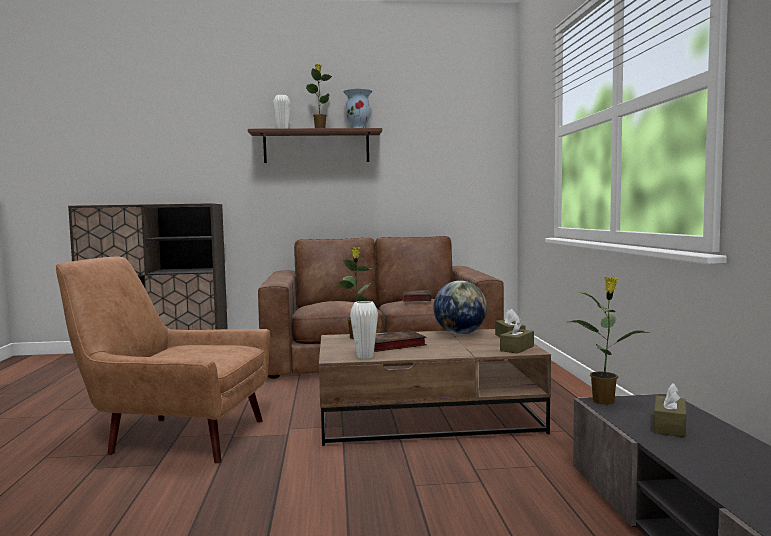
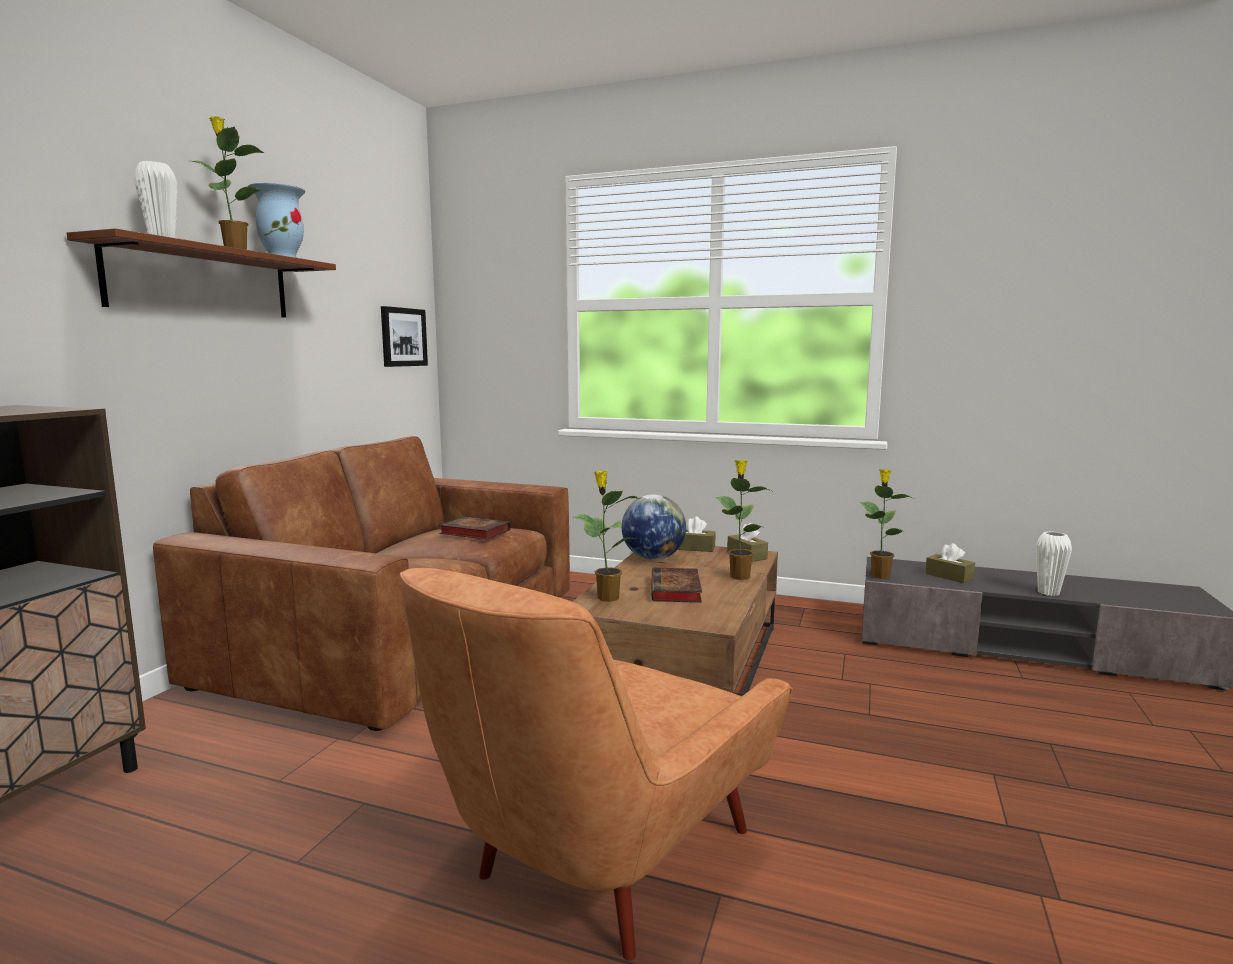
camera: 65 degrees left, 5 degrees up
(365, 356) = (722, 610): white vase -> white vase (1048, 592)
(452, 352) = (739, 576): none -> potted plant
(476, 169) = (403, 337): none -> picture

